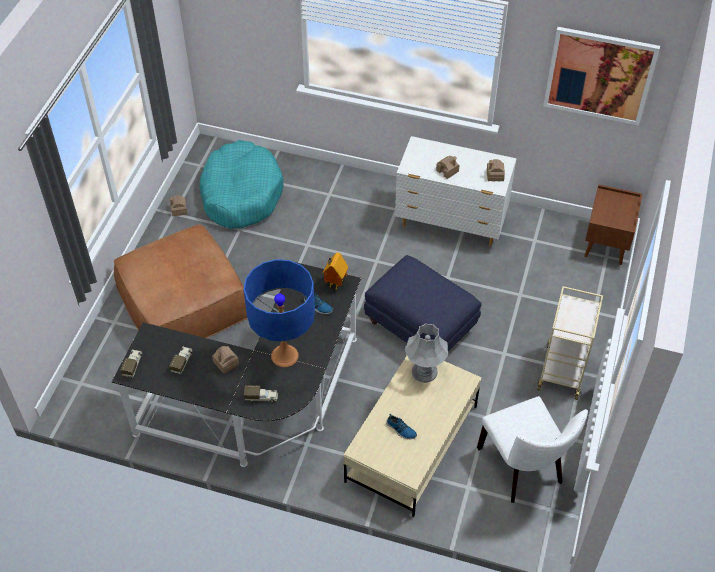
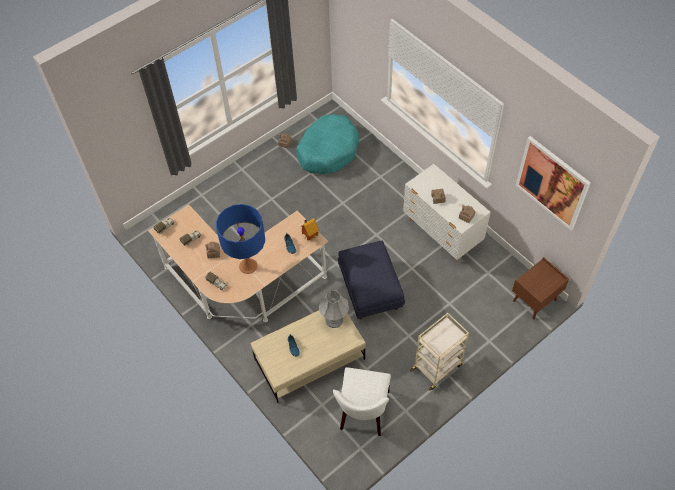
camera: 35 degrees right, 5 degrees up
(183, 300) = (247, 201): brown ottoman -> none
(260, 405) = (242, 288): black desk -> beige desk

